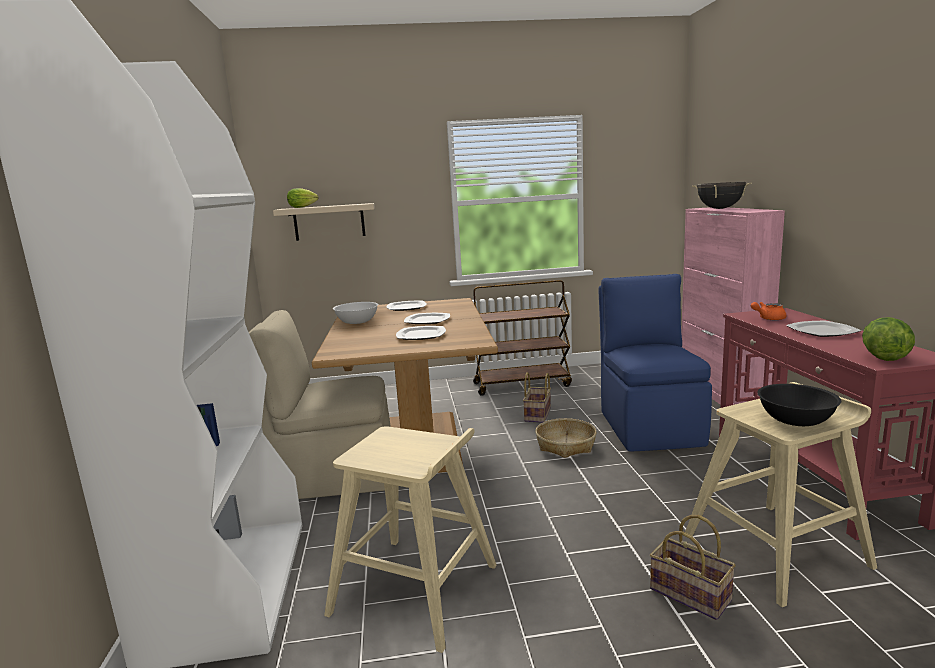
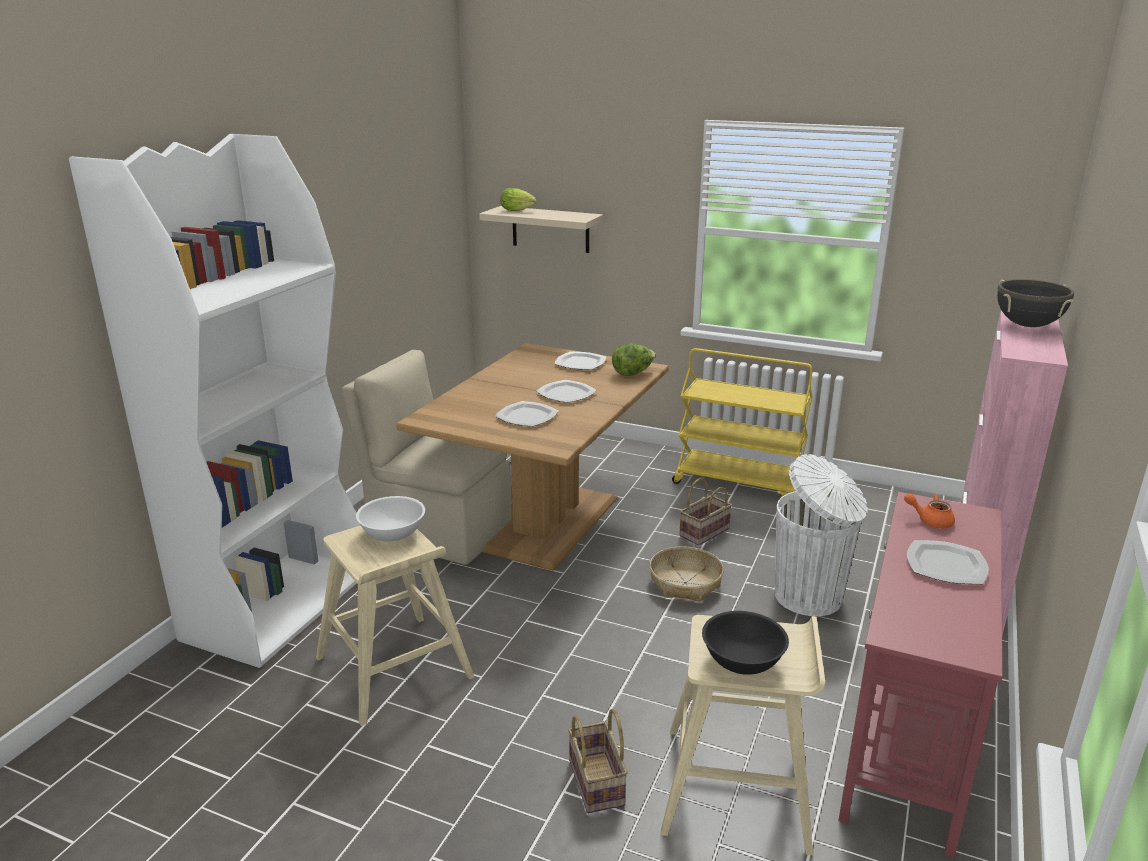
camera: 30 degrees right, 10 degrees up
(357, 322) = (503, 375): white bowl -> white bowl (392, 534)
(522, 384) = (739, 483): brown cart -> yellow cart
(650, 427) = (810, 597): blue chair -> white trash can
(884, 357) = (918, 630): lettuce -> lettuce (633, 373)

